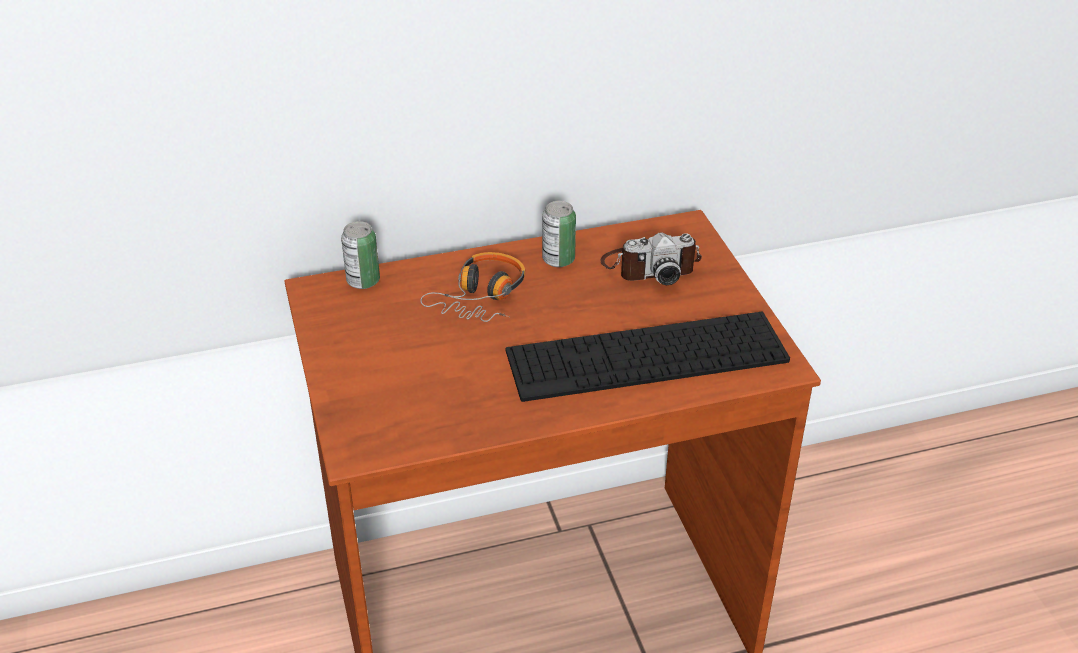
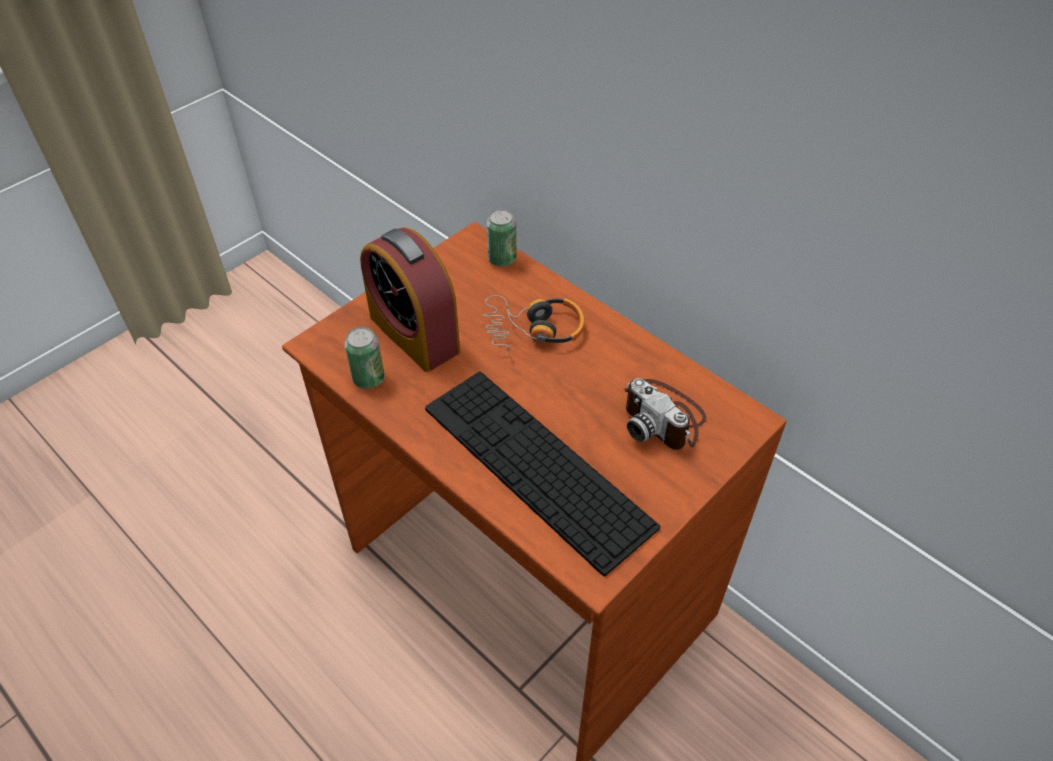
camera: 60 degrees right, 10 degrees up
(411, 375) = (414, 334): none -> alarm clock
(558, 260) = (621, 354): can -> can (368, 378)

